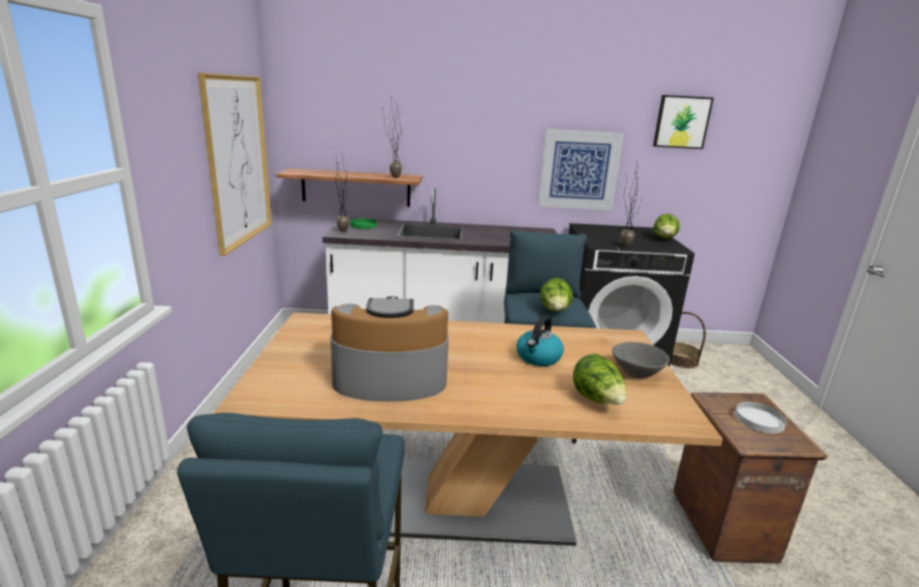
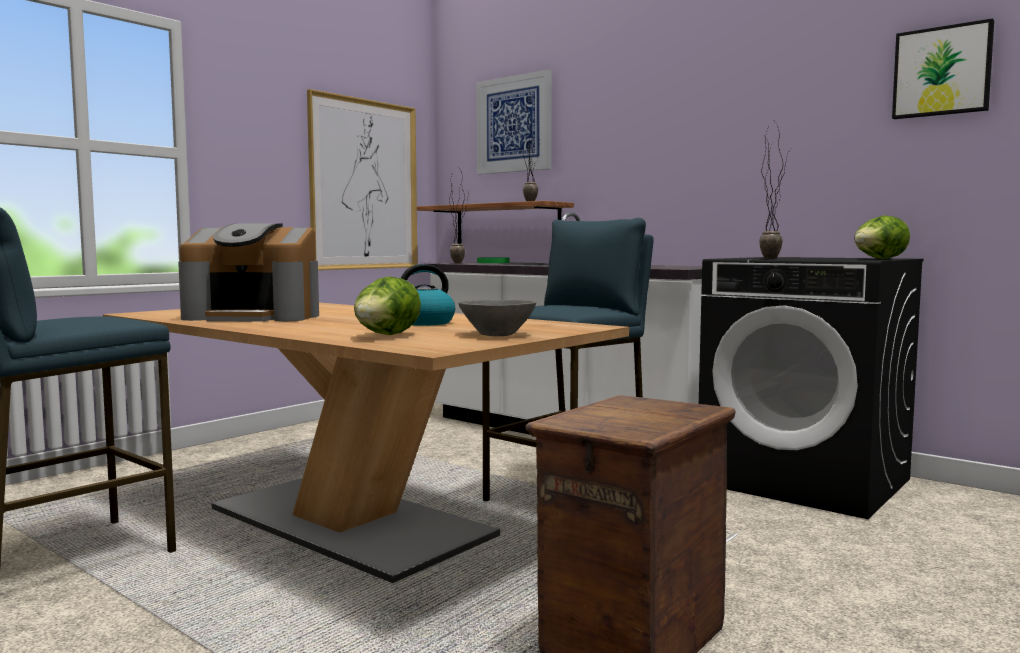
camera: 40 degrees right, 15 degrees down
(389, 377) = (255, 317): coffee machine -> coffee machine turned 150 degrees clockwise
(554, 311) = (544, 308): lettuce -> none
(579, 170) = (775, 173): picture -> picture (514, 124)
(681, 360) = (960, 509): basket -> none
(758, 419) = (640, 414): white plate -> none

